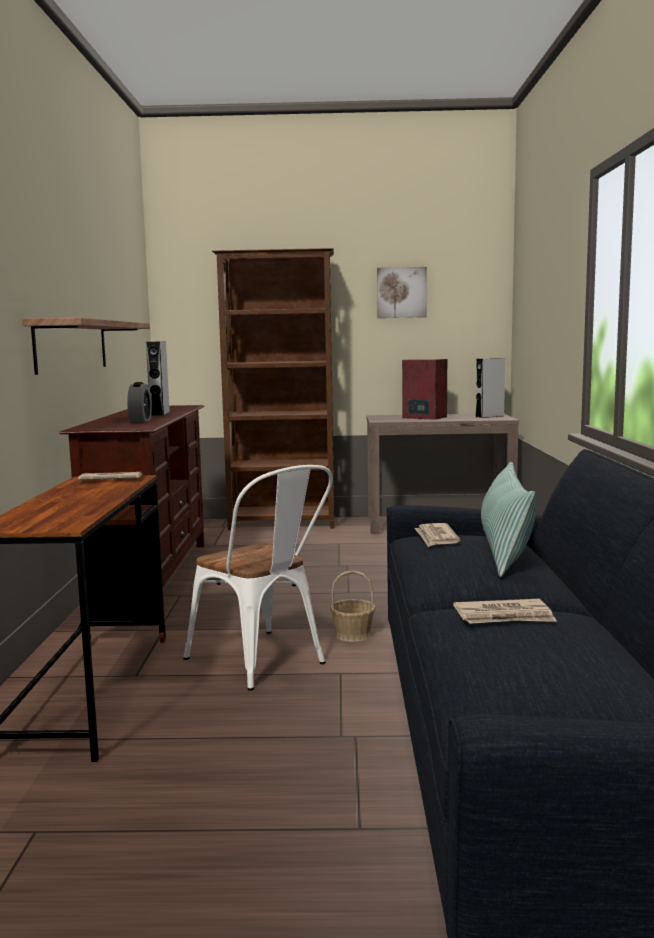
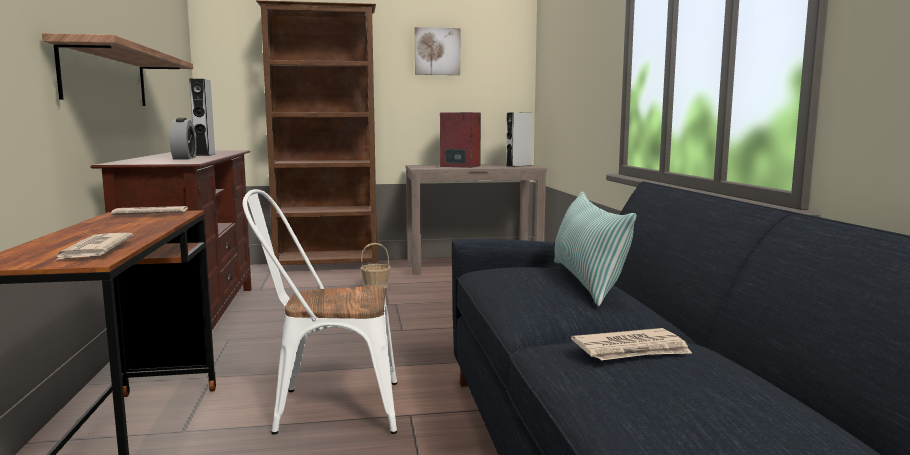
camera: 10 degrees left, 0 degrees up
(263, 663) = (326, 408): white chair -> white chair turned 135 degrees clockwise
(353, 635) = (416, 372): basket -> basket (376, 286)
(436, 538) = (511, 269): newspaper -> newspaper (93, 251)

